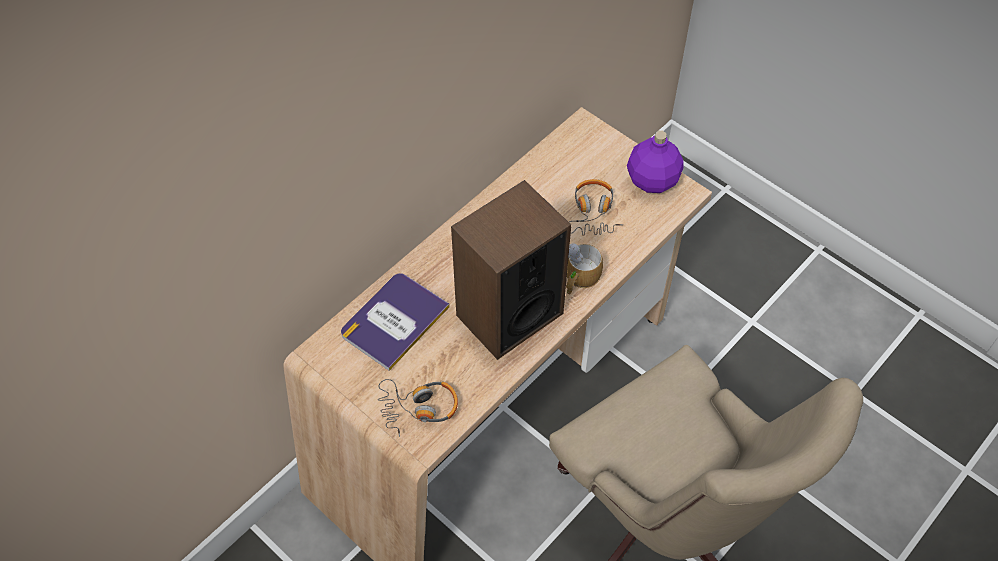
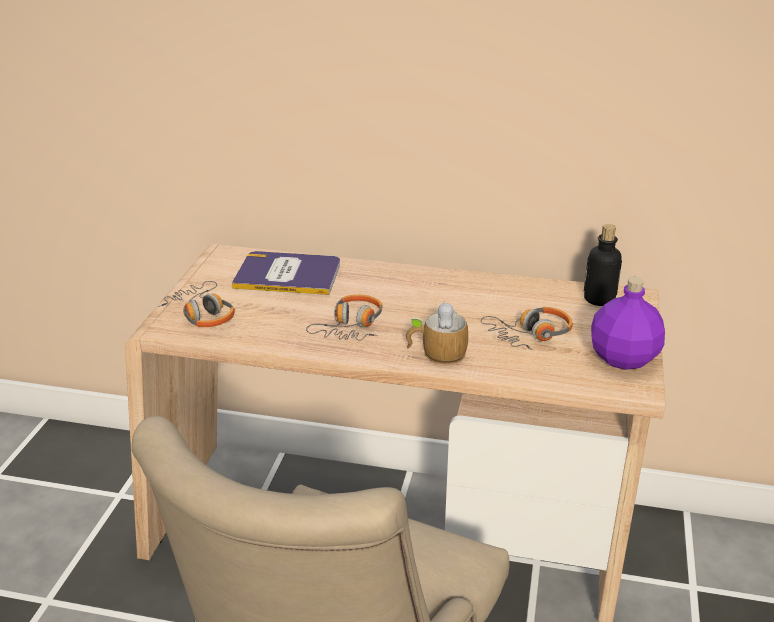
camera: 60 degrees right, 25 degrees down
(509, 314) = (351, 327): speaker -> headphones
(572, 146) = (599, 299): none -> bottle

